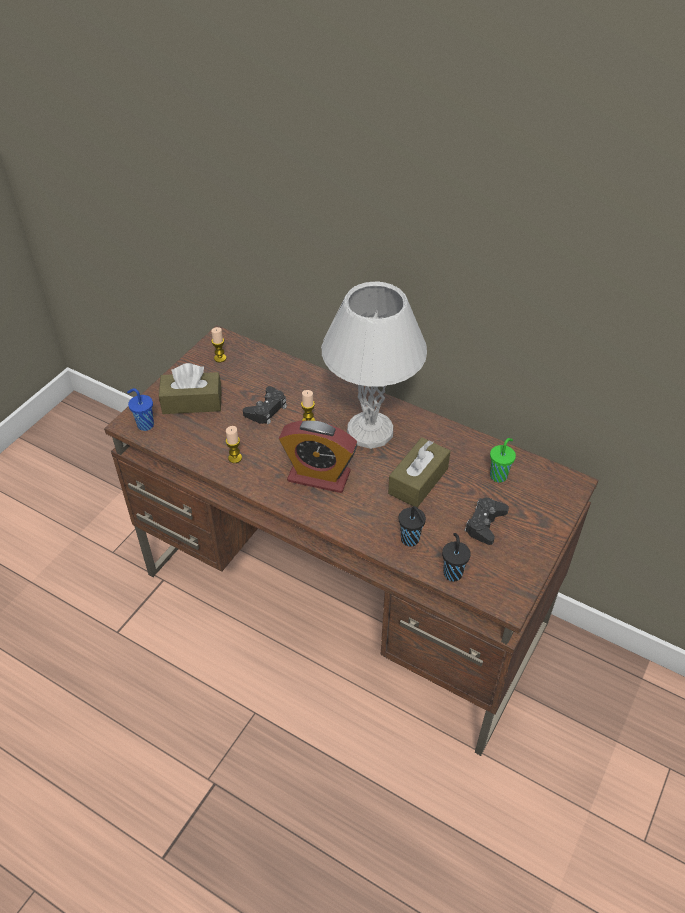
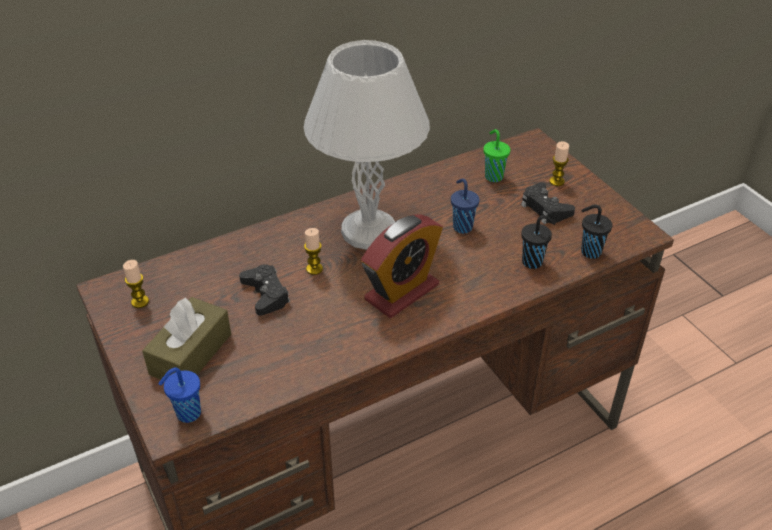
camera: 60 degrees left, 5 degrees down
(235, 458) = (318, 349): candle -> candle (556, 181)
(418, 481) = (462, 226): brown tissue box -> blue cup

